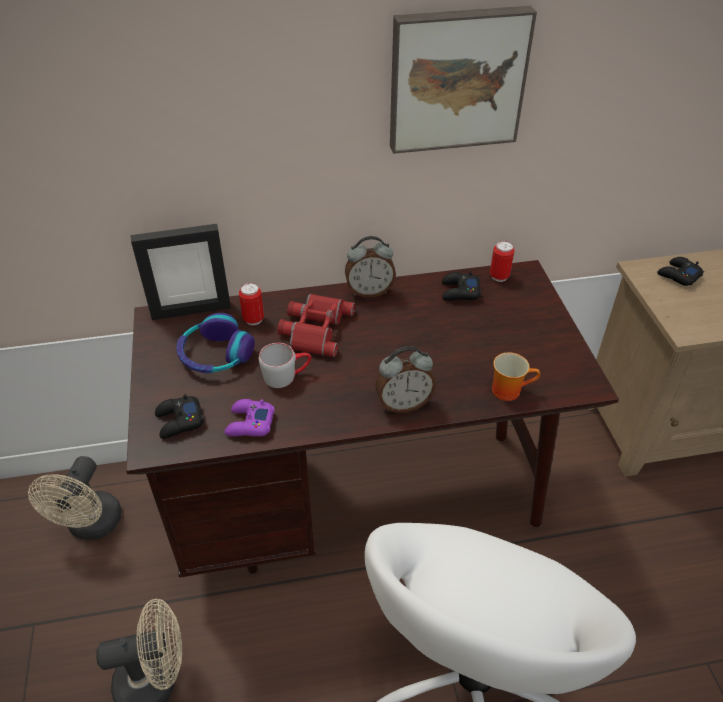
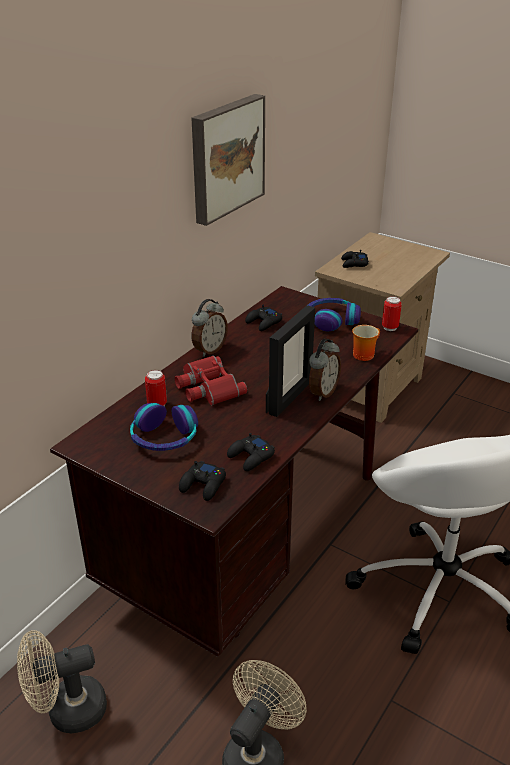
camera: 45 degrees left, 10 degrees down
(91, 526) = (67, 711): beige fan -> beige fan turned 105 degrees clockwise
(191, 309) = (100, 424): picture frame -> picture frame (289, 397)
(249, 423) = (251, 457): purple game controller -> black game controller
(286, 375) = (231, 420): grey mug -> none
(499, 276) = (273, 304): can -> can (390, 327)
(532, 329) = (331, 320): none -> headphones

